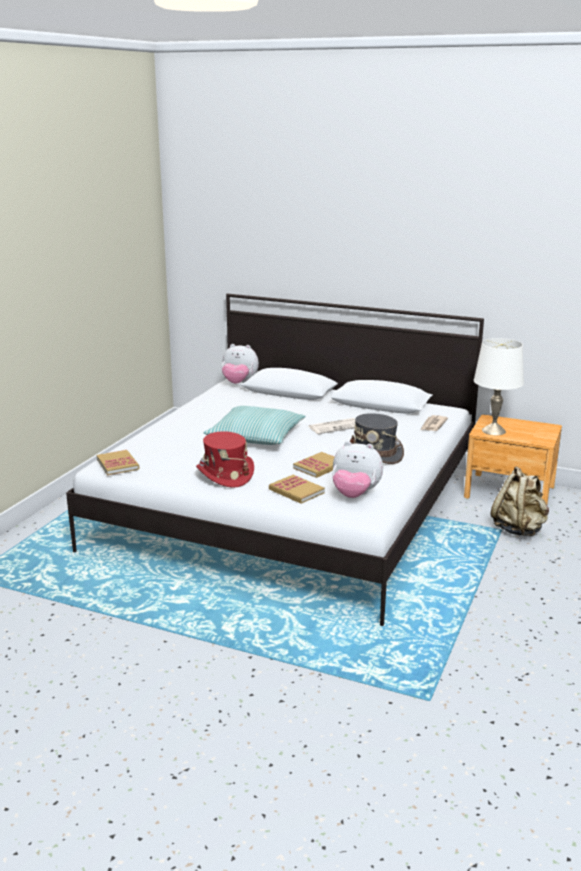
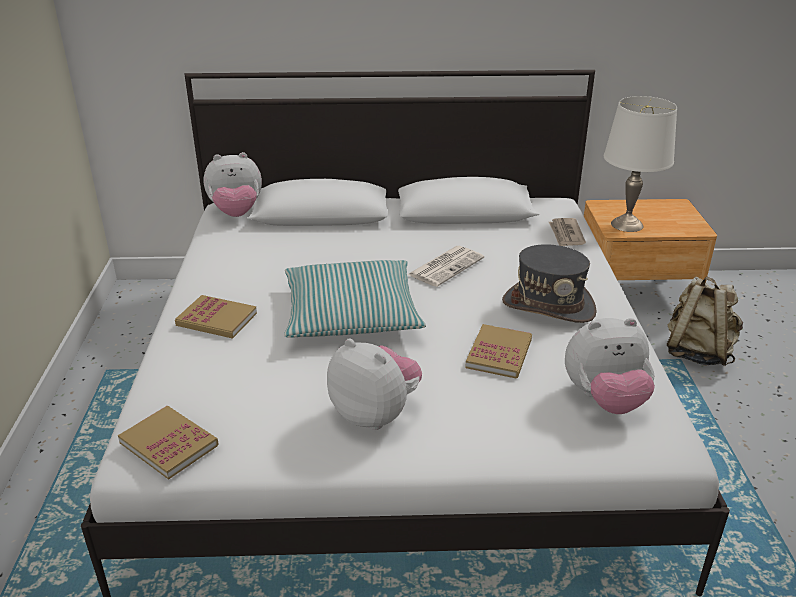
camera: 25 degrees left, 10 degrees up
(225, 475) = (375, 414): red hat -> plush toy
(296, 491) = (517, 419): book -> book (216, 319)

